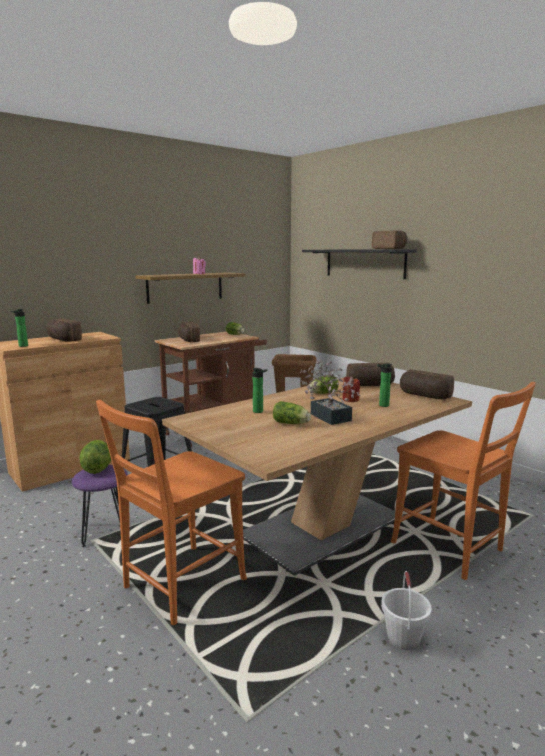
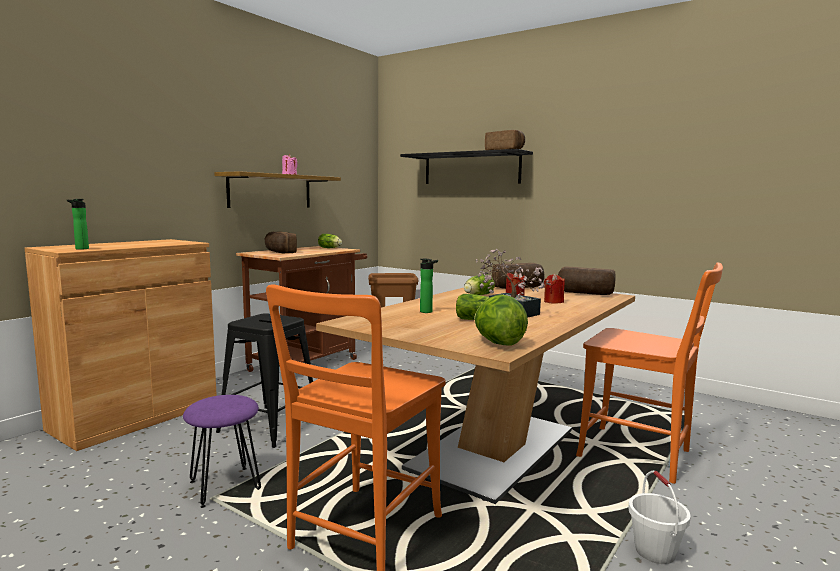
camera: 15 degrees left, 5 degrees down
(62, 339) = (131, 244): bread -> none
(97, 469) = (216, 401): lettuce -> lettuce (498, 343)
(382, 405) = (553, 301): bottle -> red candle

